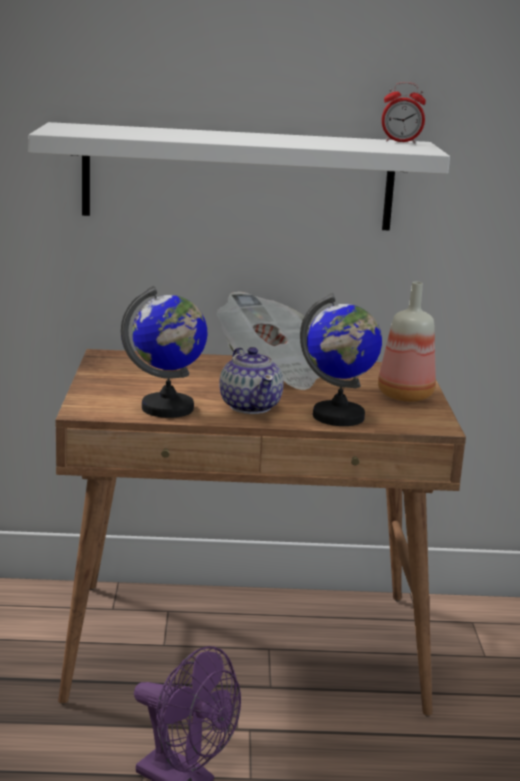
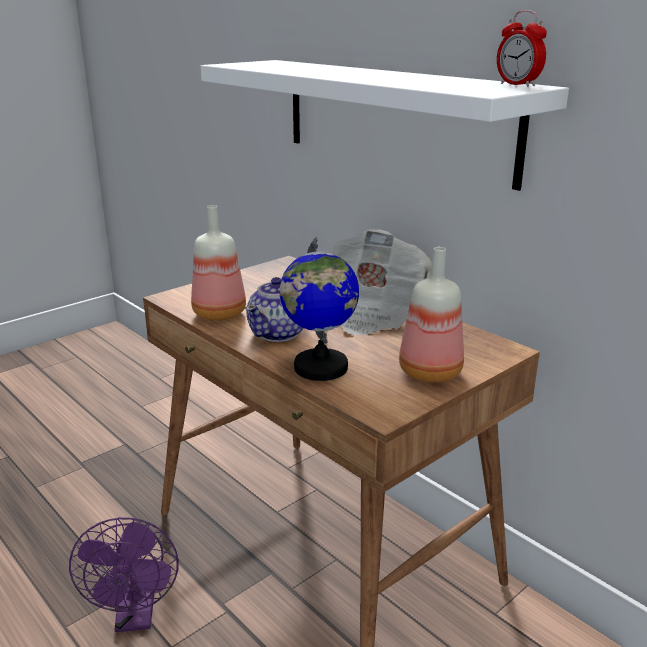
camera: 50 degrees right, 5 degrees up
(168, 408) = (221, 314): globe -> bottle

